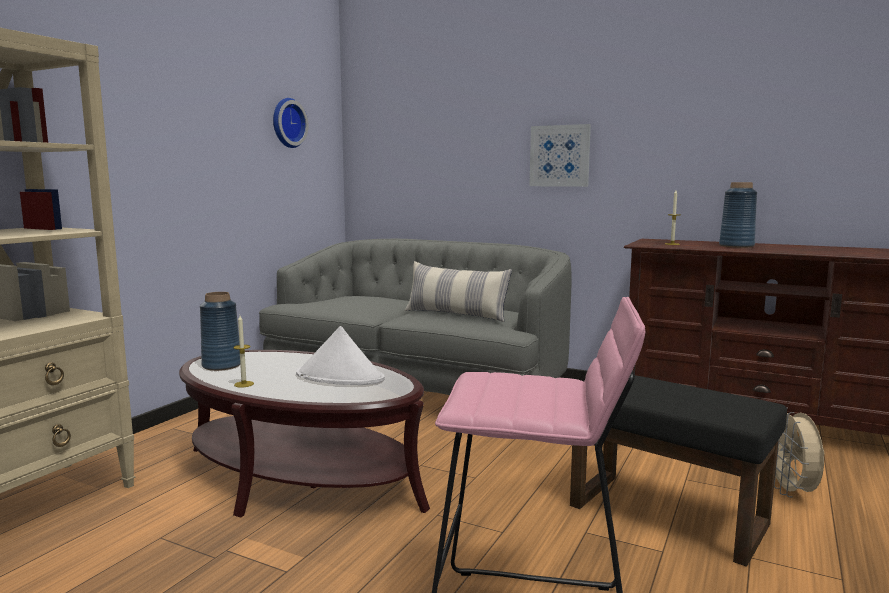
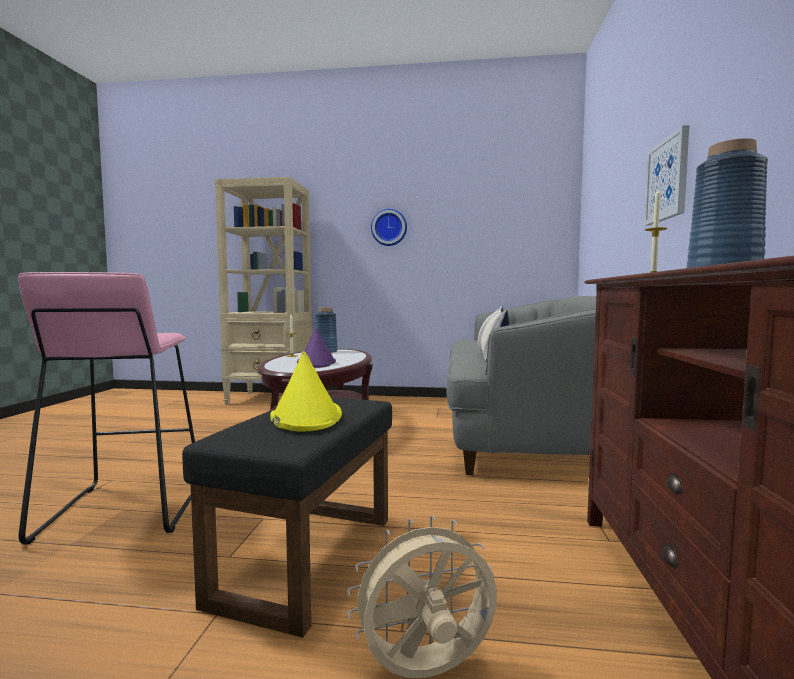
camera: 70 degrees right, 5 degrees down
(287, 123) = (503, 203): wall clock -> wall clock (389, 227)
(340, 377) = (316, 363): white hat -> purple hat
(671, 396) = (306, 416): none -> yellow hat

